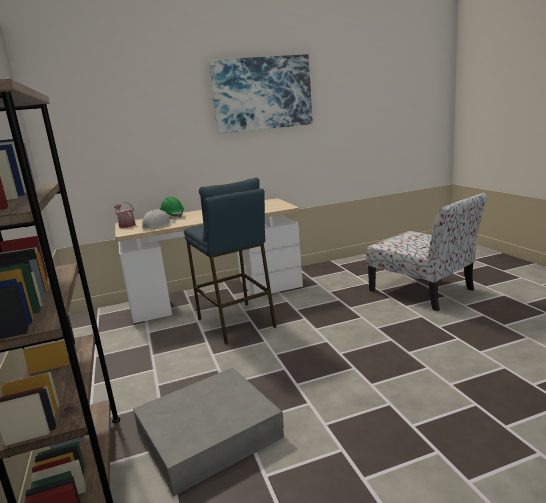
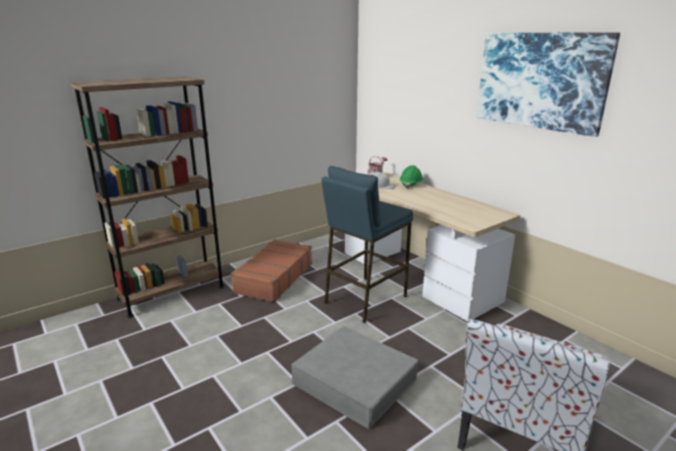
camera: 70 degrees right, 5 degrees up
(139, 374) = (273, 278): none -> brown suitcase
(209, 434) = (205, 324): grey storage box -> grey storage box (354, 381)

